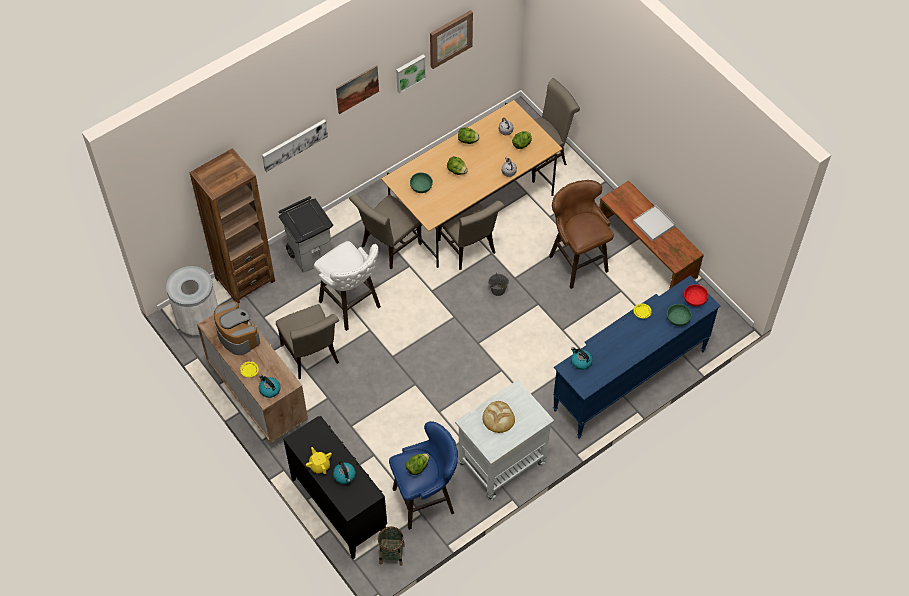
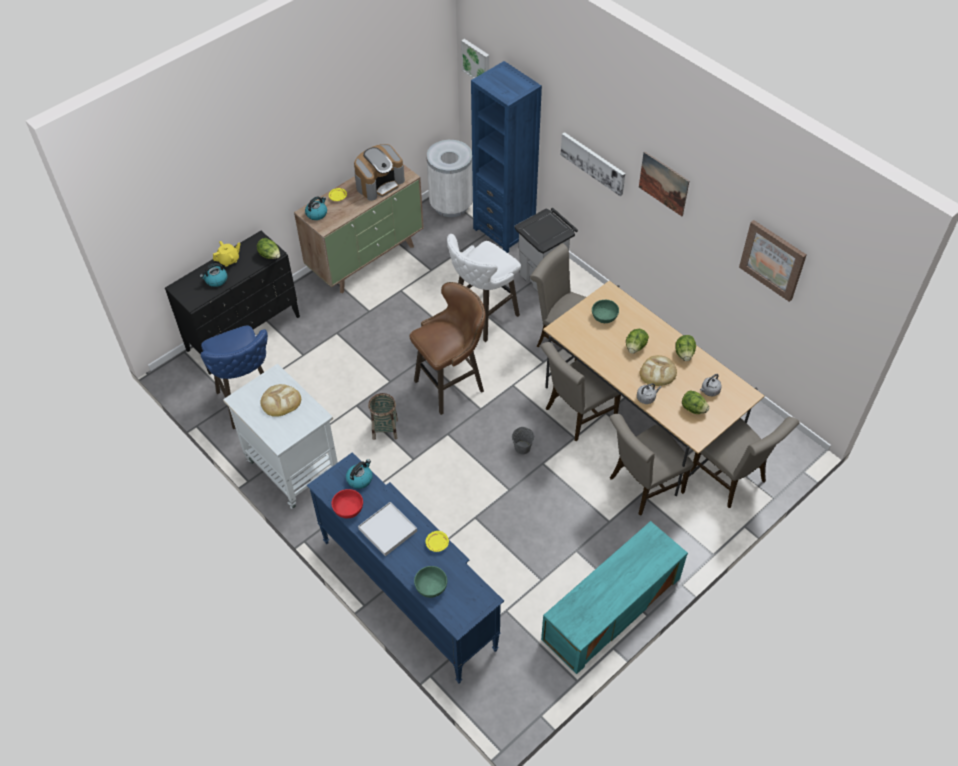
camera: 85 degrees right, 5 degrees down
(245, 279) = (504, 231): brown bookcase -> blue bookcase
(312, 356) = (417, 293): beige chair -> beige chair (642, 486)
(391, 554) = (189, 381): basket -> basket (385, 429)
(410, 72) = (719, 240): picture -> picture (476, 62)
(417, 467) = (231, 344): lettuce -> lettuce (270, 256)
(484, 160) = (658, 372): none -> bread
(577, 261) = (577, 527): brown stool -> brown stool (451, 384)
(648, 249) = (612, 610): brown bench -> turquoise bench
(653, 224) = (619, 585): white tray -> white tray (388, 530)
(694, 299) = (464, 606): red bowl -> red bowl (348, 508)

